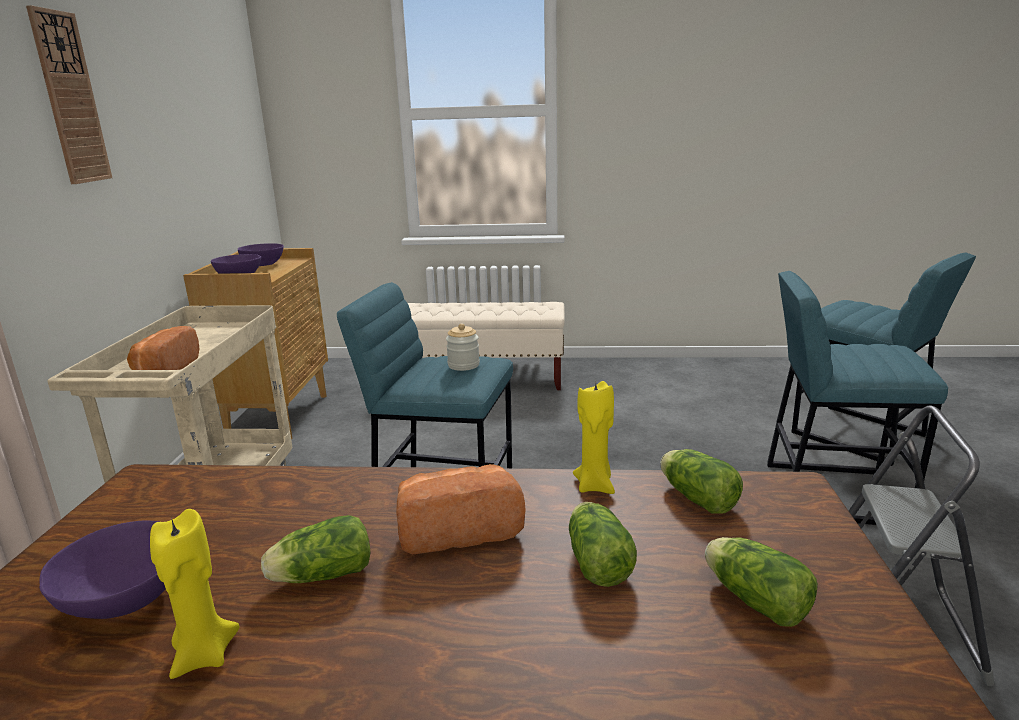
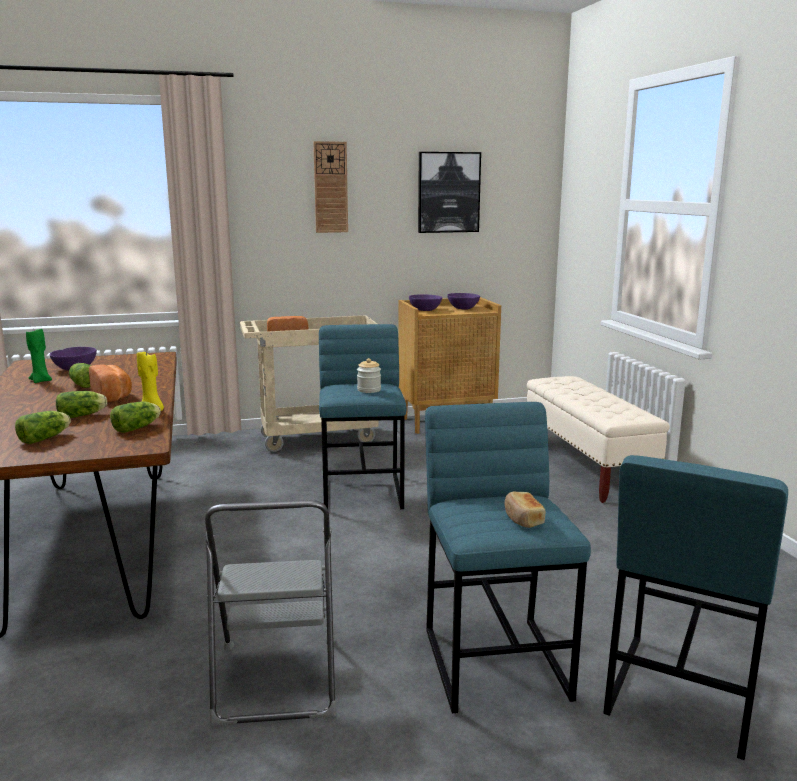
camera: 70 degrees right, 5 degrees down
(189, 108) = (448, 192): none -> picture
(203, 655) = (41, 381): yellow candle -> green candle
(887, 352) = (522, 519): none -> bread

